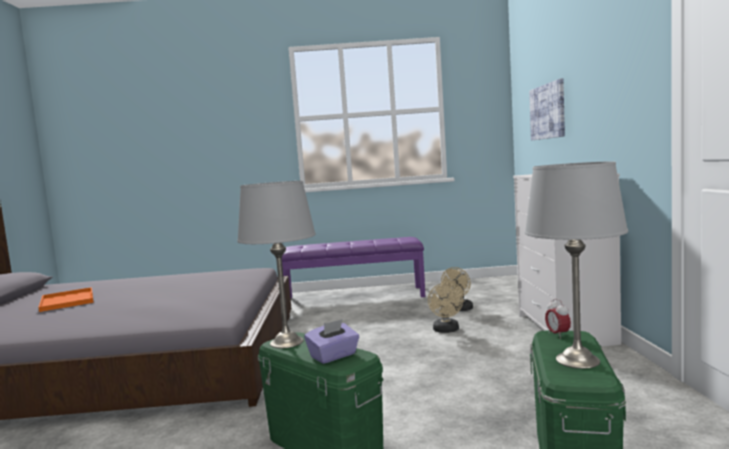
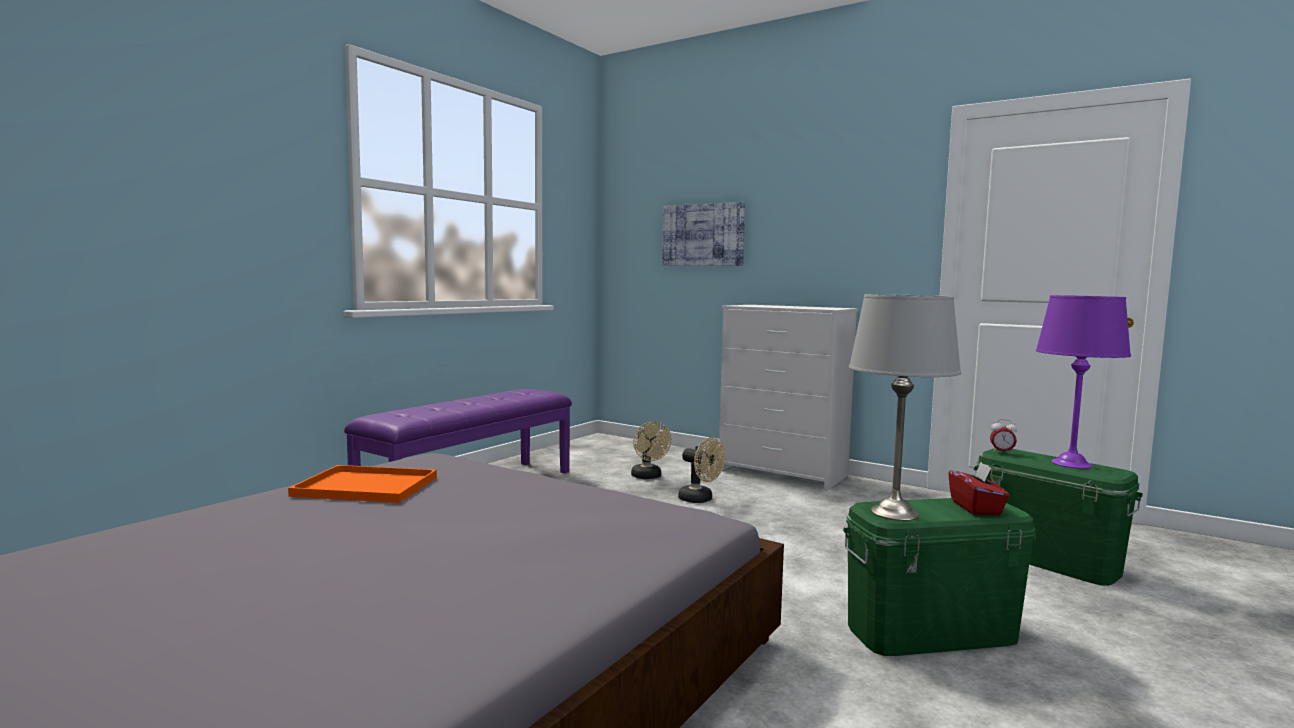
camera: 55 degrees left, 0 degrees up
(68, 301) = (215, 593): orange tray -> orange tray (369, 486)
(334, 356) = (976, 508): purple tissue box -> red tissue box
(576, 360) = (1071, 464): grey table lamp -> purple table lamp

